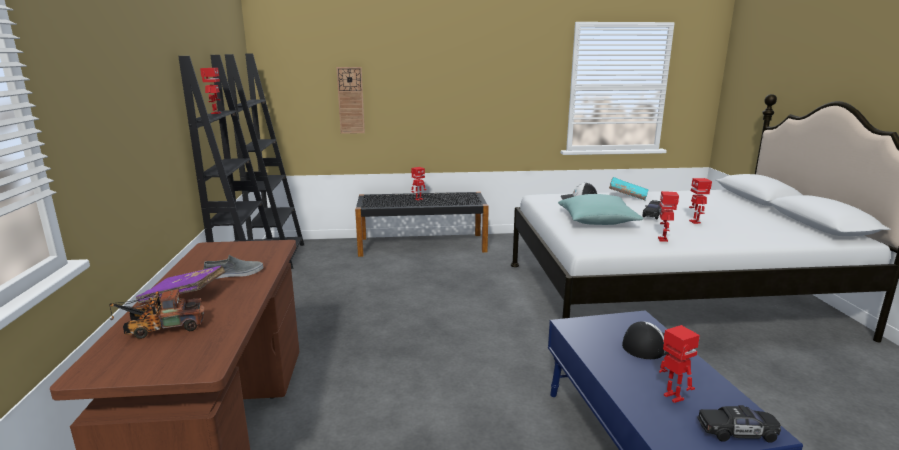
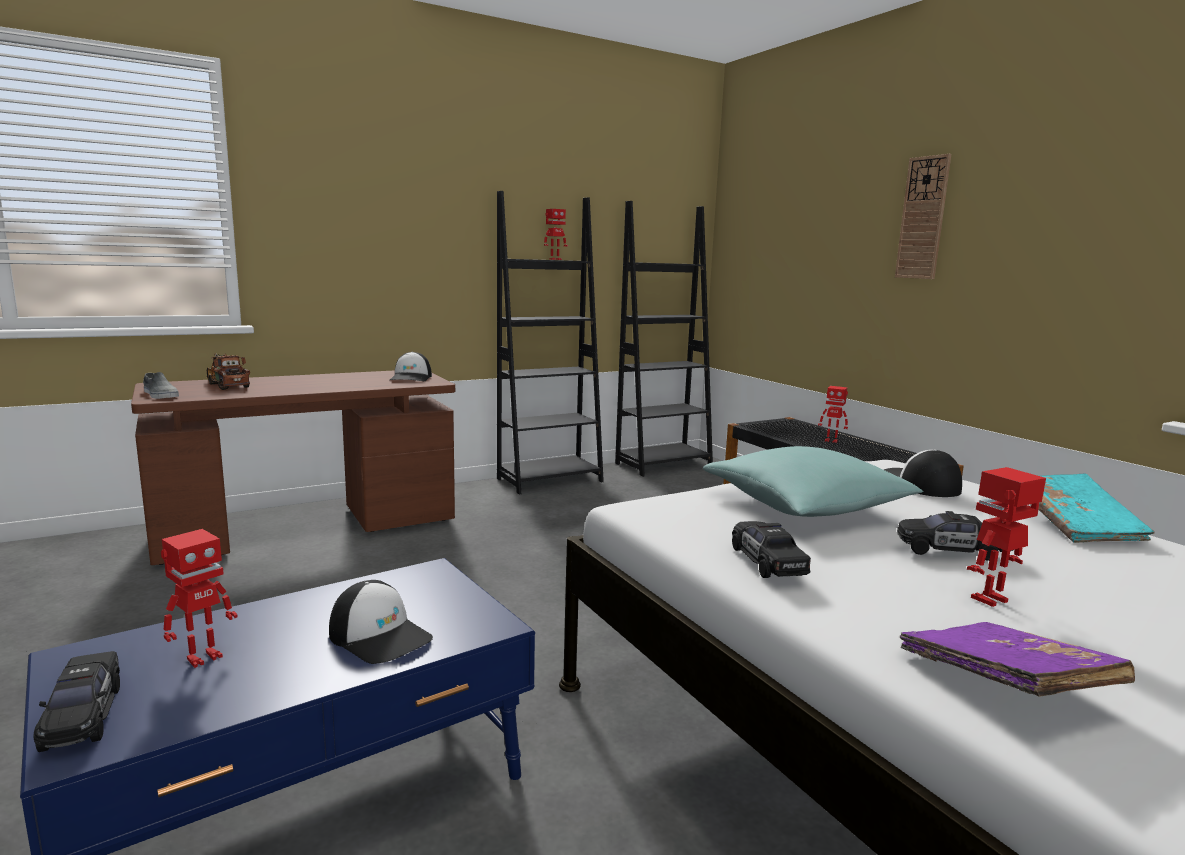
camera: 65 degrees right, 5 degrees down
(184, 296) = (293, 380): purple book -> purple book (1004, 684)
(234, 274) = (348, 383): grey shoe -> grey shoe (160, 395)
(244, 250) = (411, 378): none -> cap
(351, 100) = (801, 273): wall clock -> wall clock (923, 218)
(663, 239) = (767, 563): toy robot -> black toy car

